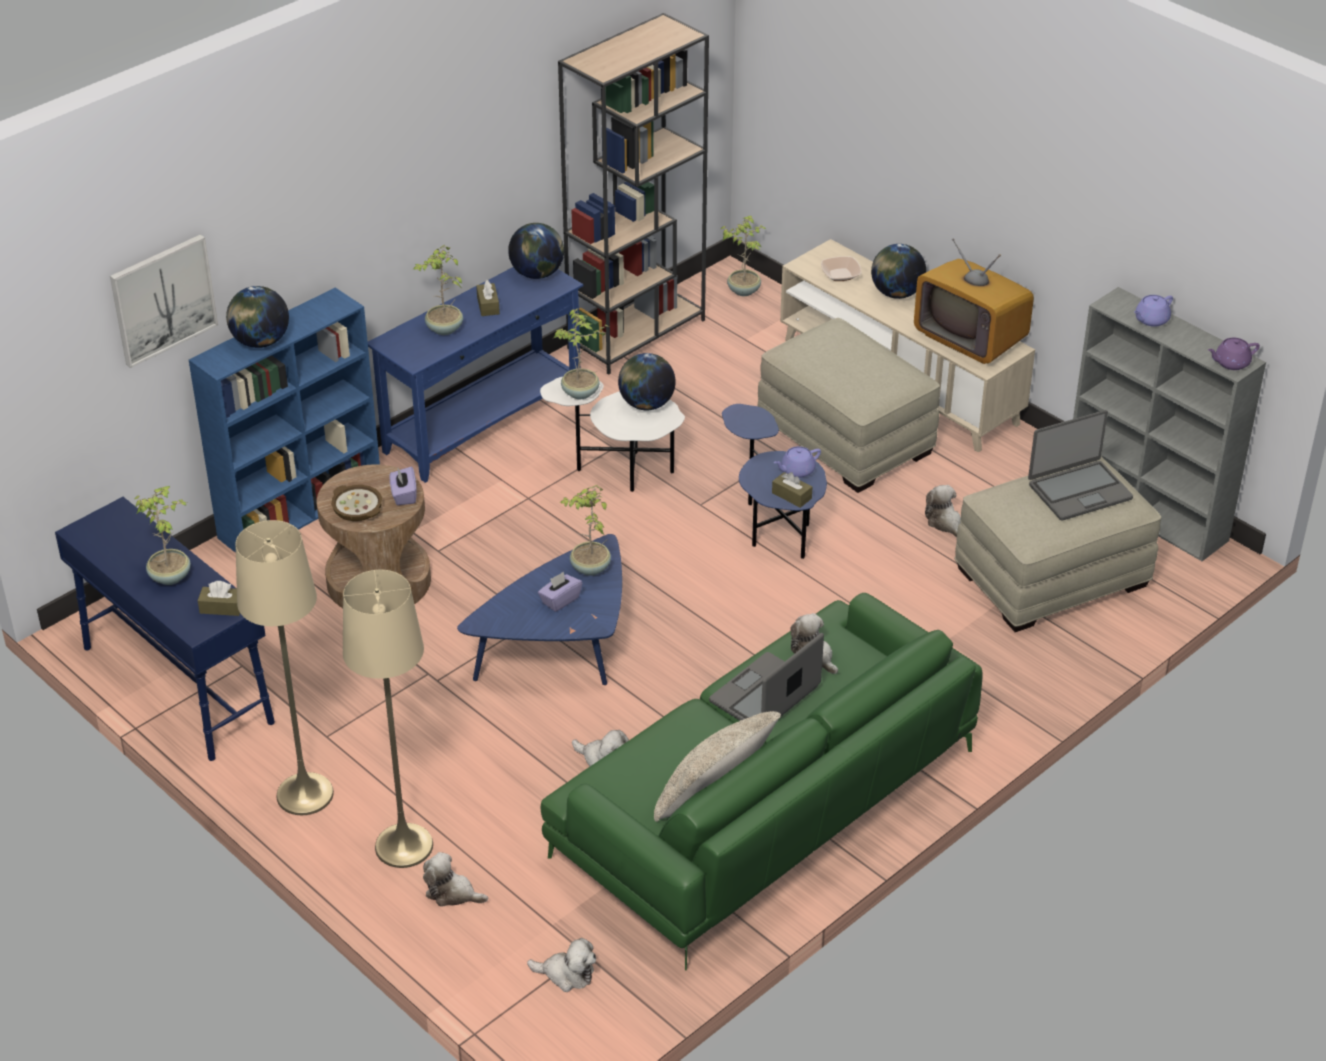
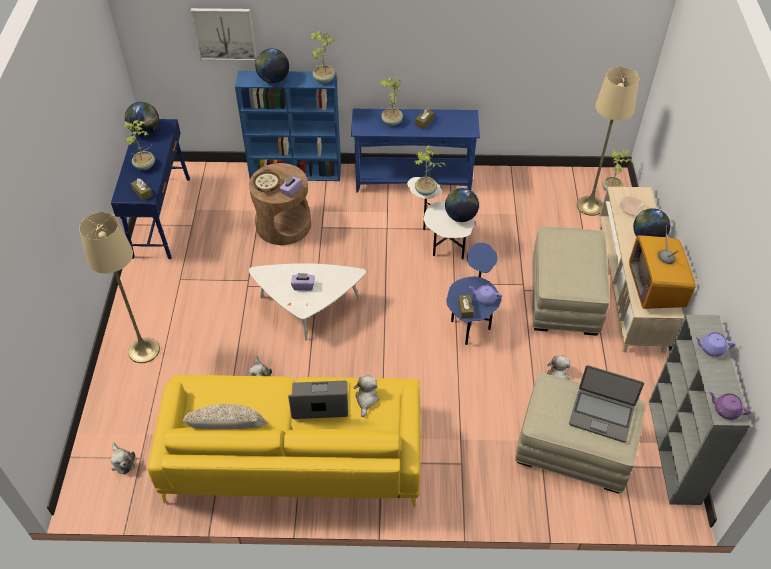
camera: 45 degrees right, 10 degrees up
(305, 794) = (142, 298): beige floor lamp -> beige floor lamp (590, 206)
(452, 893) = (132, 386): plush toy -> none
(537, 273) = (466, 119): globe -> globe (145, 131)
(561, 652) = (308, 310): blue coffee table -> white coffee table
(589, 568) = (334, 280): potted plant -> potted plant (323, 79)
(636, 333) = (533, 179): bookcase -> none
(768, 806) = (294, 455): green sofa -> yellow sofa

